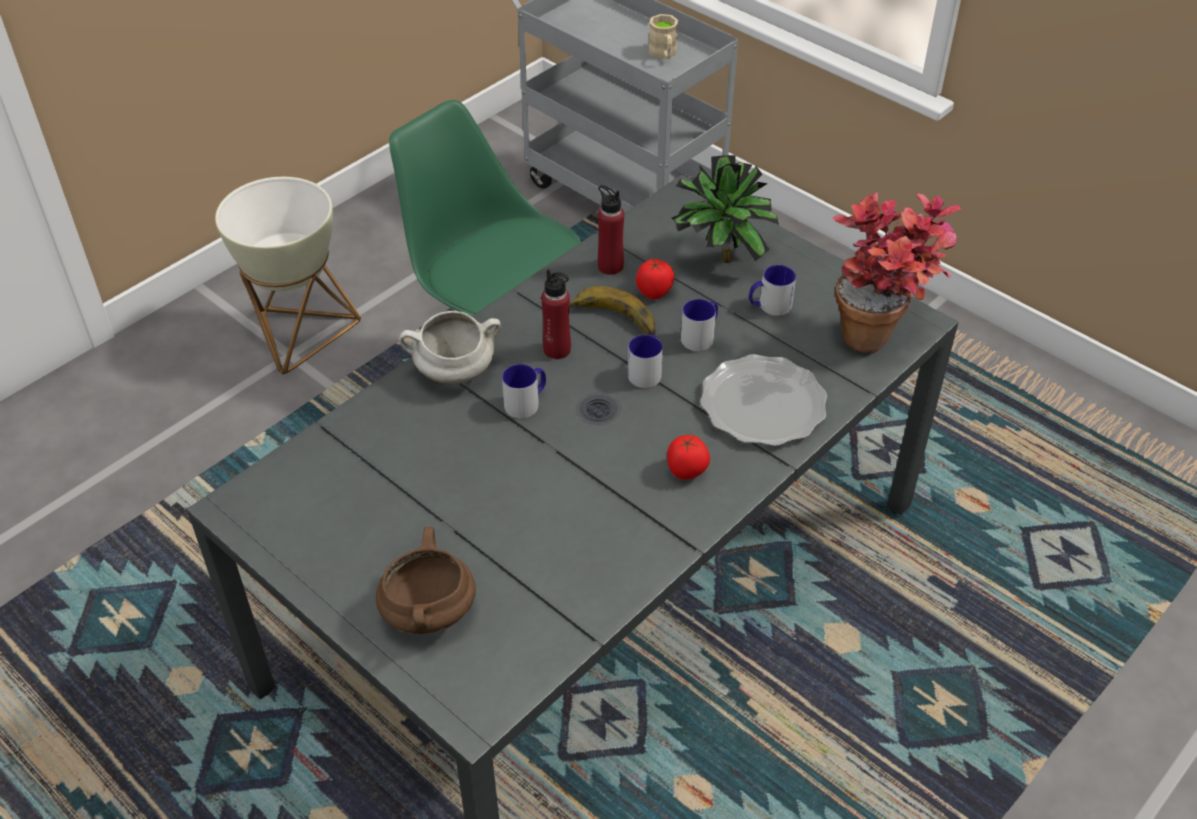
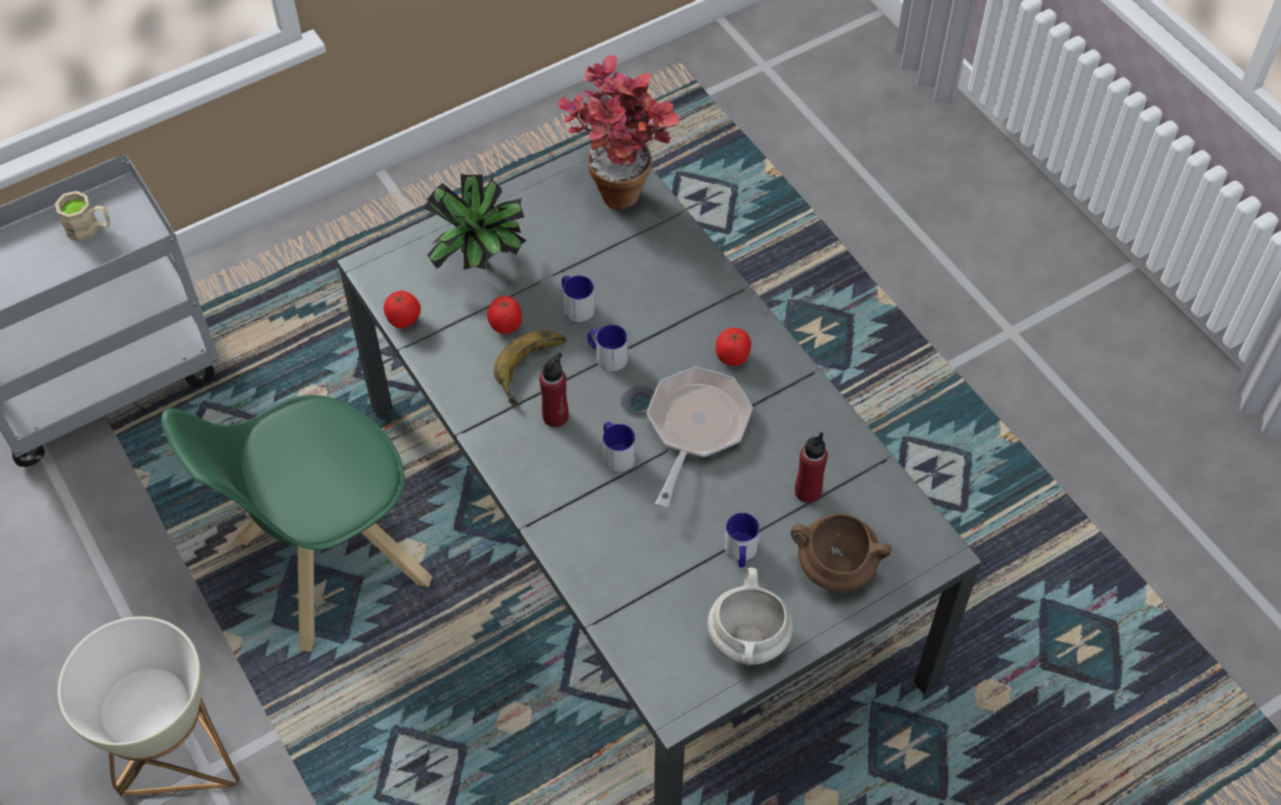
camera: 75 degrees left, 10 degrees up
(453, 372) = (558, 503): white cooking pot -> white cooking pot (749, 640)
(578, 457) = (695, 428): none -> frying pan
(610, 266) = (455, 350): red bottle -> red bottle (807, 491)
(631, 227) = (404, 320): none -> tomato
(762, 405) = (673, 286): plate -> none
(769, 306) = (555, 247): mug -> mug (740, 553)

